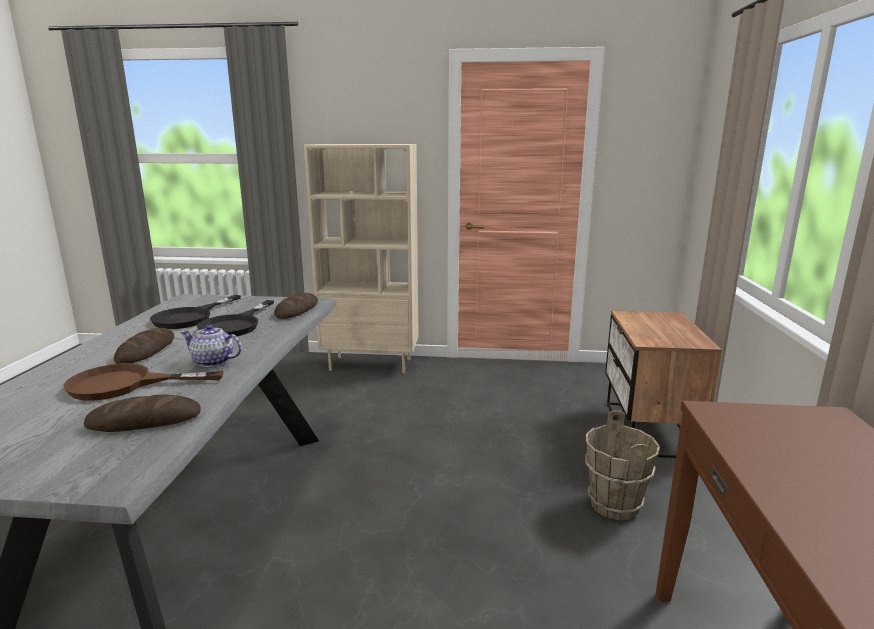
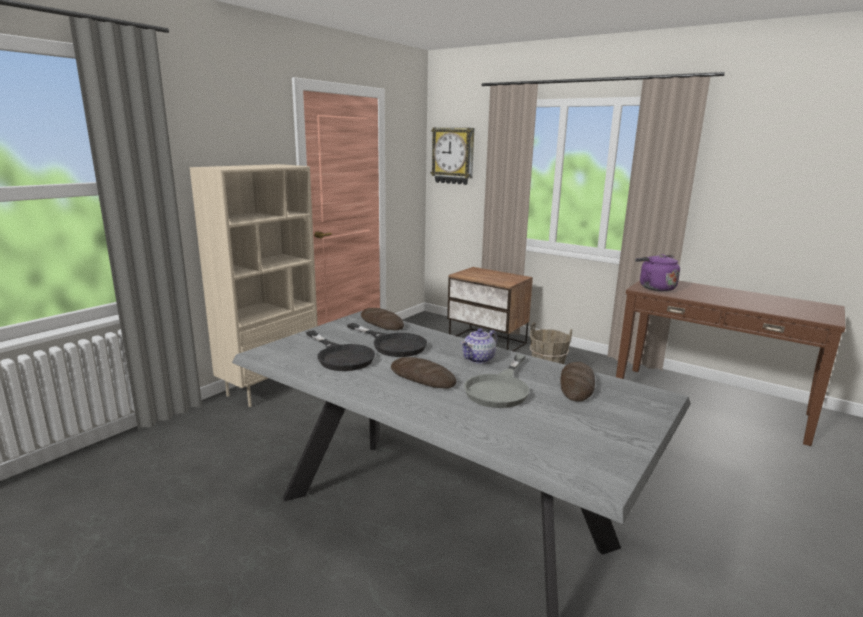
camera: 60 degrees left, 0 degrees up
(125, 384) = (500, 388): brown frying pan -> grey frying pan
(713, 138) = (453, 156): none -> wall clock
(754, 424) = (654, 287): none -> purple kettle

